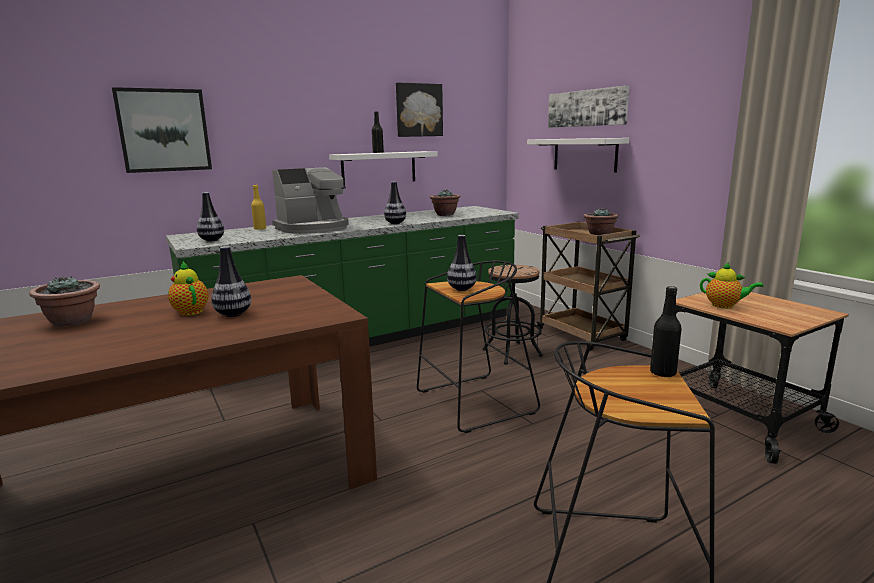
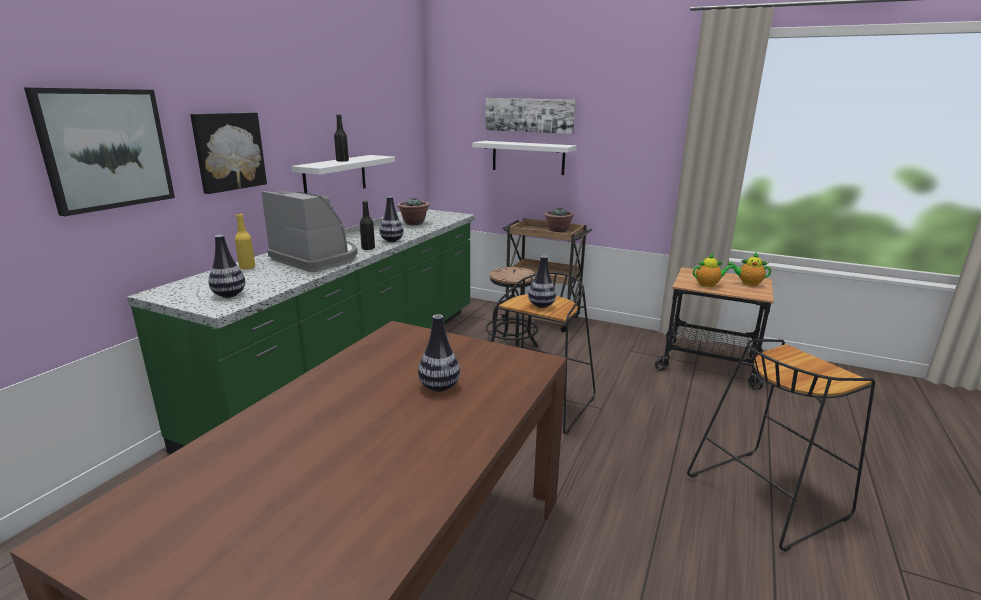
camera: 35 degrees left, 5 degrees up
(72, 322) = (263, 453): potted plant -> none
(190, 311) = (381, 396): teapot -> teapot (748, 283)
(313, 228) = (316, 258): coffee machine -> coffee machine turned 75 degrees counterclockwise
(418, 110) = (364, 110): picture -> picture (228, 151)
(663, 373) = (793, 352): black bottle -> black bottle (368, 248)

